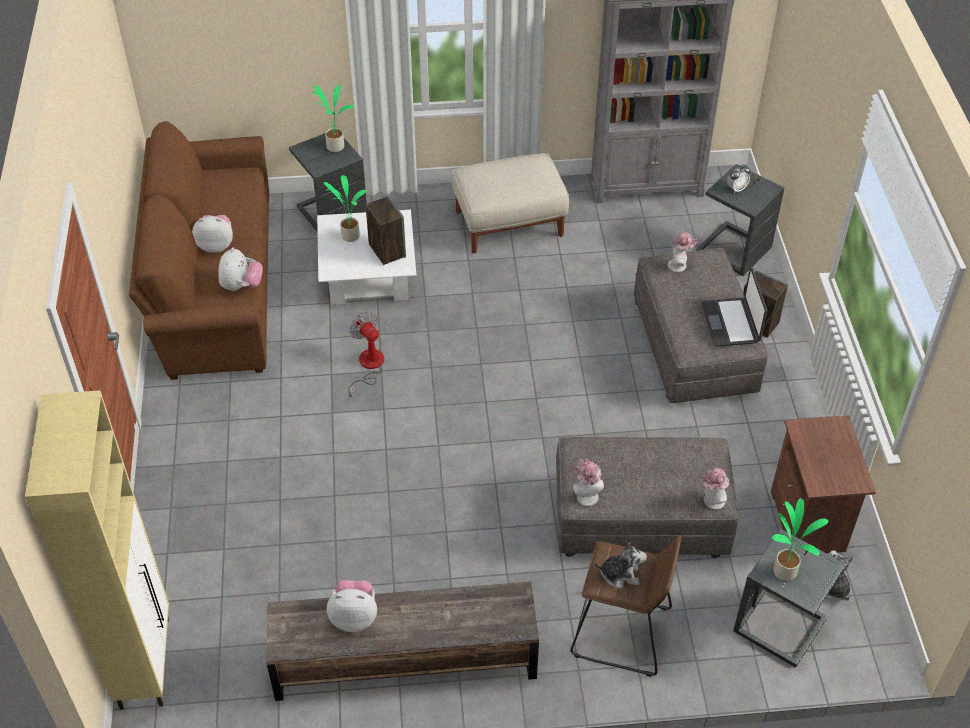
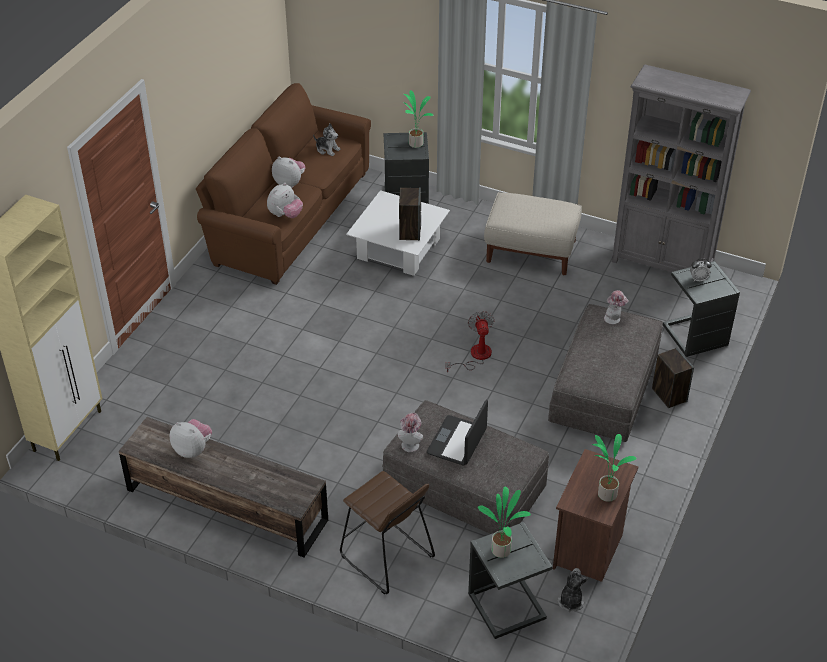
camera: 30 degrees right, 5 degrees down
(349, 236) = (391, 212): potted plant -> potted plant (606, 493)
(368, 366) = (350, 309): fan -> fan (475, 356)
(620, 574) = (379, 498): plush toy -> plush toy (327, 149)
(711, 501) = (498, 487): hat -> none
(731, 323) = (619, 374): laptop -> laptop (457, 441)

